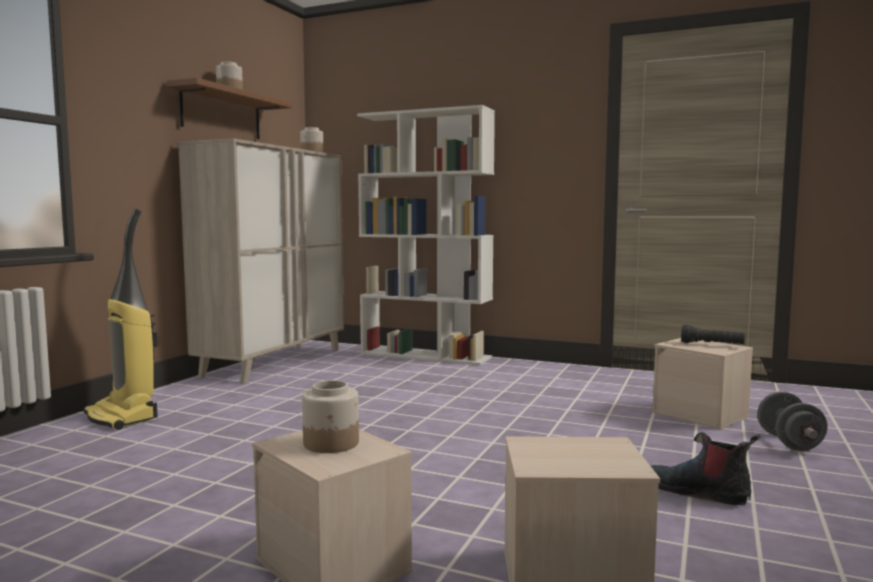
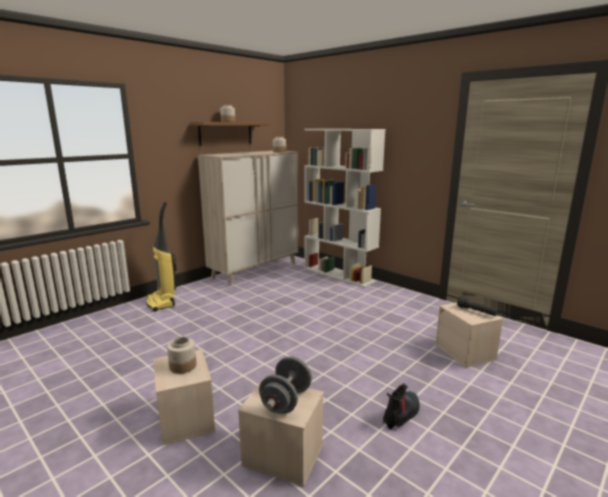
camera: 20 degrees right, 10 degrees up
(697, 492) = (401, 414): boot -> boot turned 75 degrees clockwise
(789, 442) = (501, 387): grey dumbbell -> grey dumbbell (286, 401)

